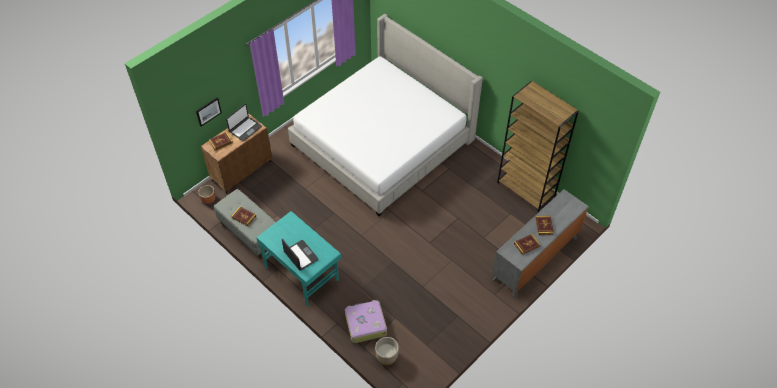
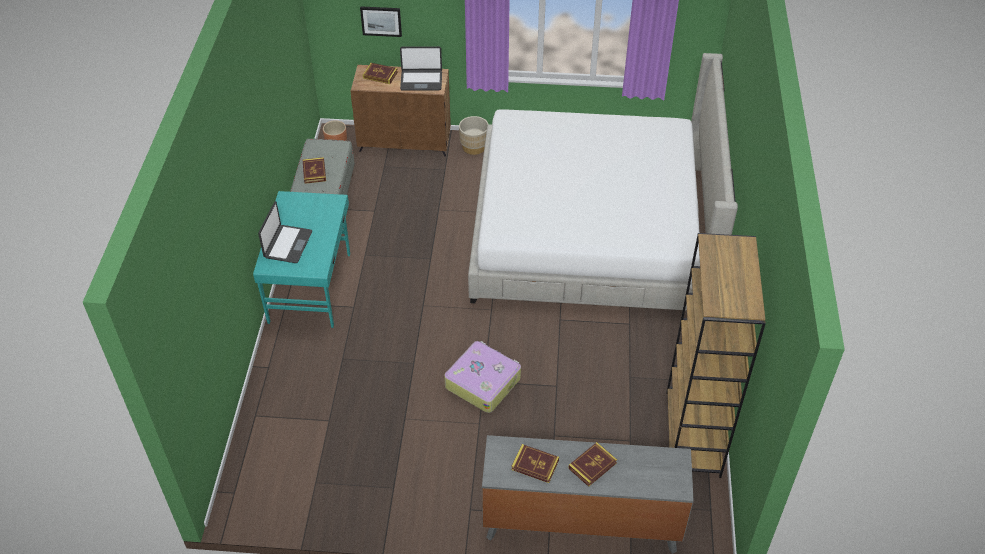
camera: 50 degrees right, 5 degrees down
(365, 324) = (291, 396): suitcase -> suitcase (483, 382)
(386, 357) = (260, 450): beige planter -> beige planter (474, 147)

